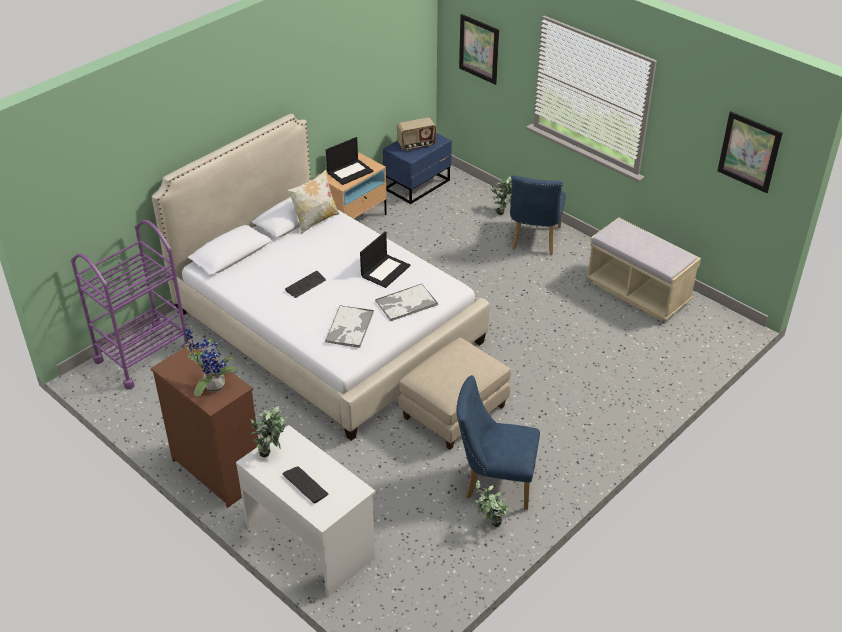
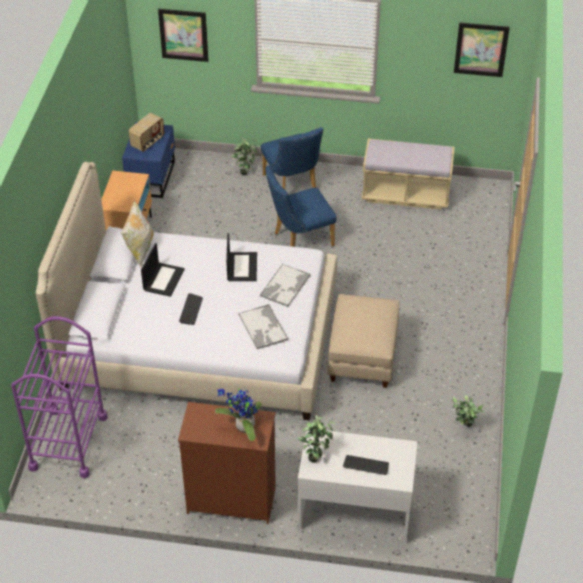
camera: 35 degrees left, 5 degrees up
(350, 172) = (123, 192): laptop -> laptop (163, 279)
(494, 482) = (439, 394): blue chair -> blue chair (299, 240)

